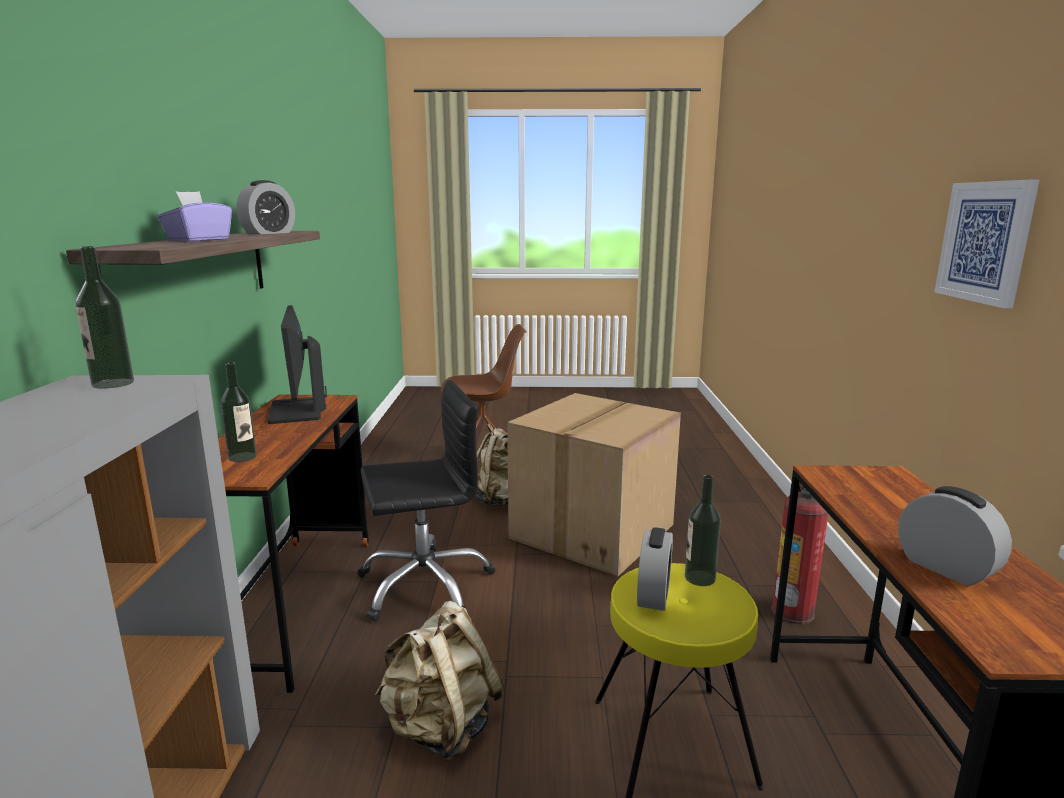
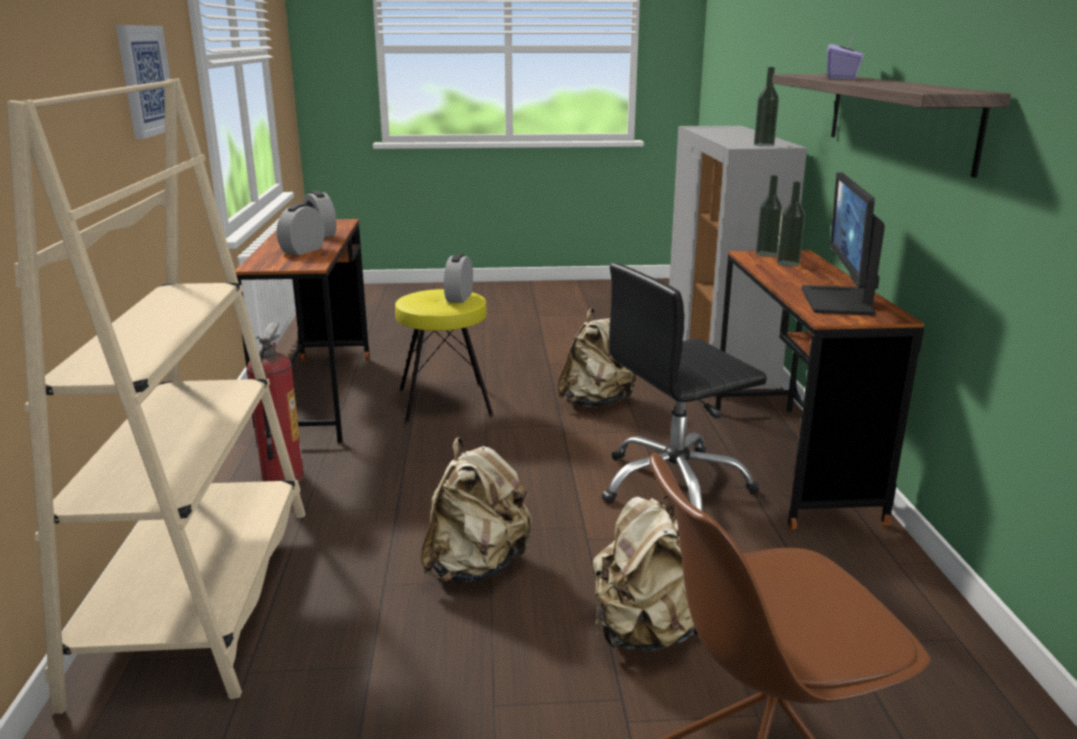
camera: 175 degrees right, 5 degrees up
(268, 233) = (901, 86): alarm clock -> alarm clock (303, 251)
(297, 411) = (839, 301): monitor -> monitor turned 150 degrees counterclockwise
(593, 532) = (477, 566): cardboard box -> beige backpack
(700, 578) = (424, 304): bottle -> bottle (766, 254)
(757, 524) = (201, 597): none -> beige bookcase

